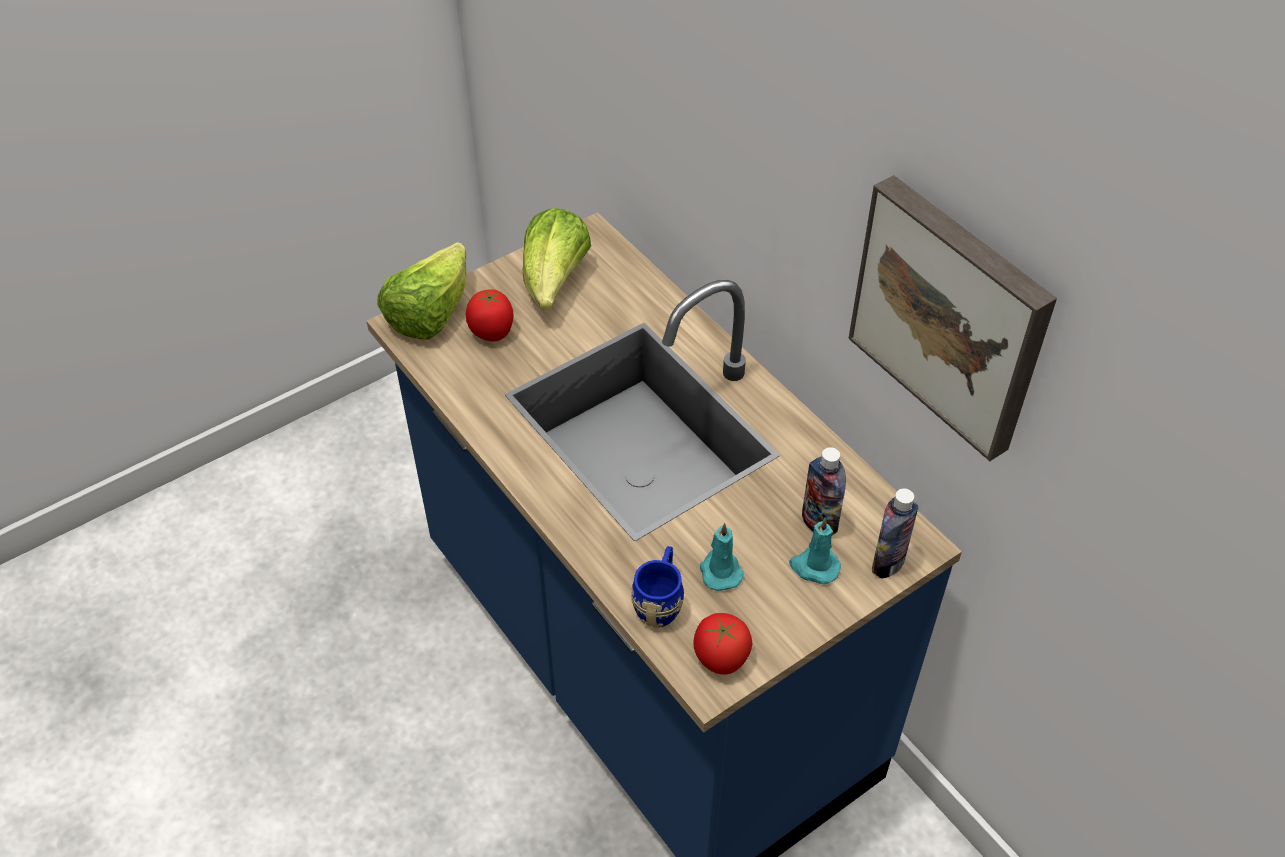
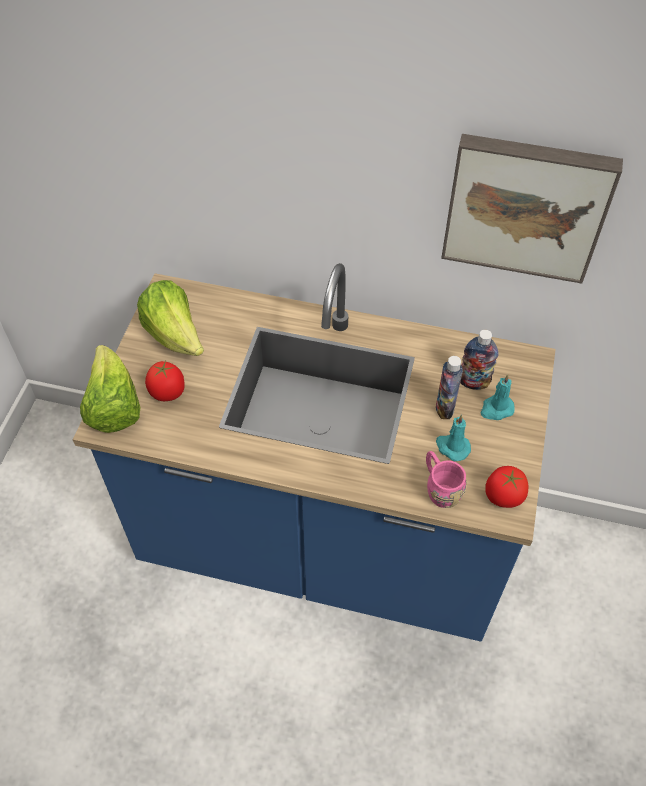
camera: 40 degrees left, 5 degrees up
(660, 601) = (439, 488): blue mug -> pink mug
(888, 563) = (529, 380): bottle -> bottle (445, 408)

